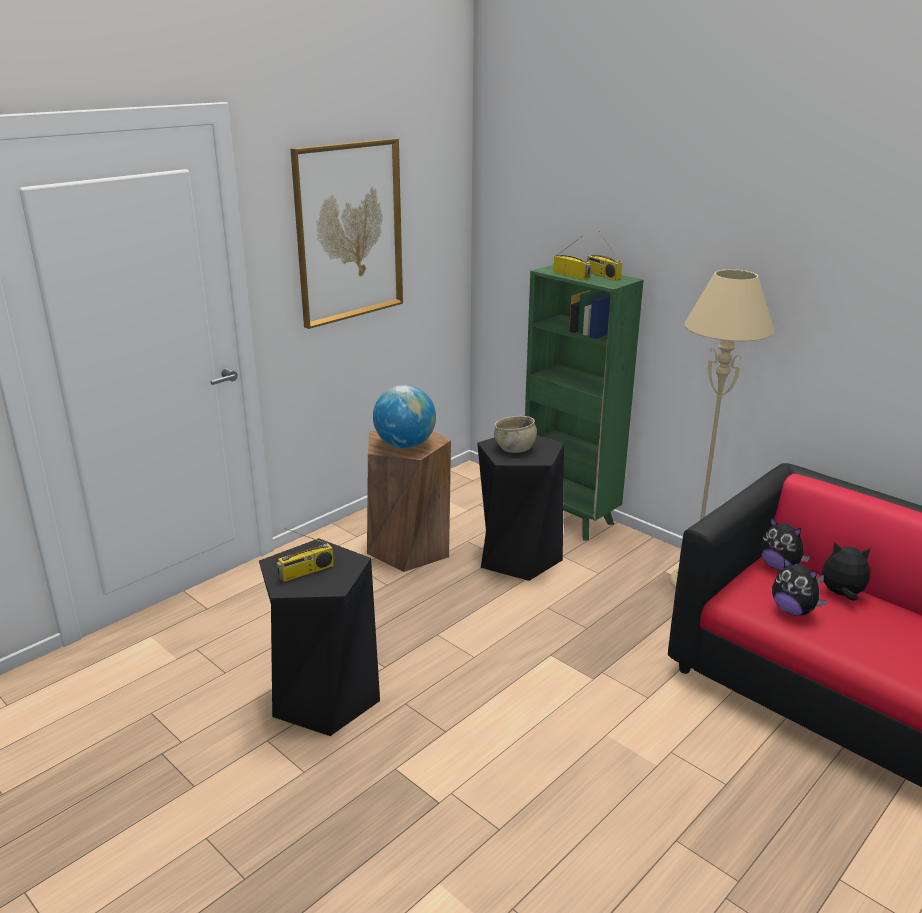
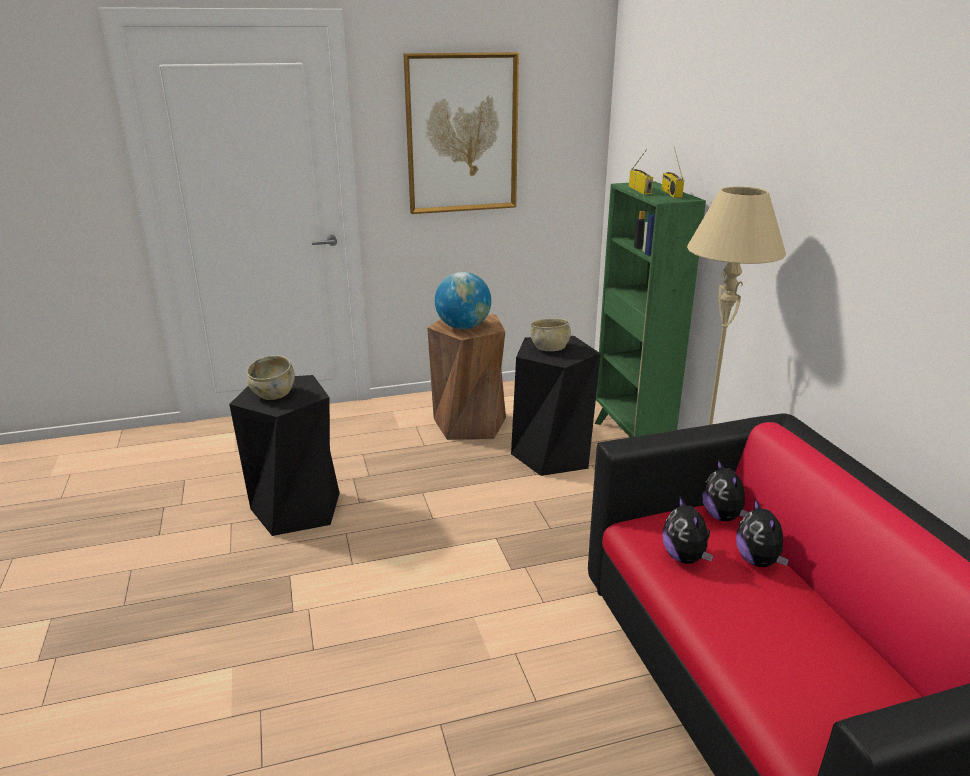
camera: 30 degrees right, 0 degrees up
(306, 572) = (273, 394): radio -> beige bowl
(841, 594) = (758, 561): plush toy -> plush toy turned 150 degrees counterclockwise

